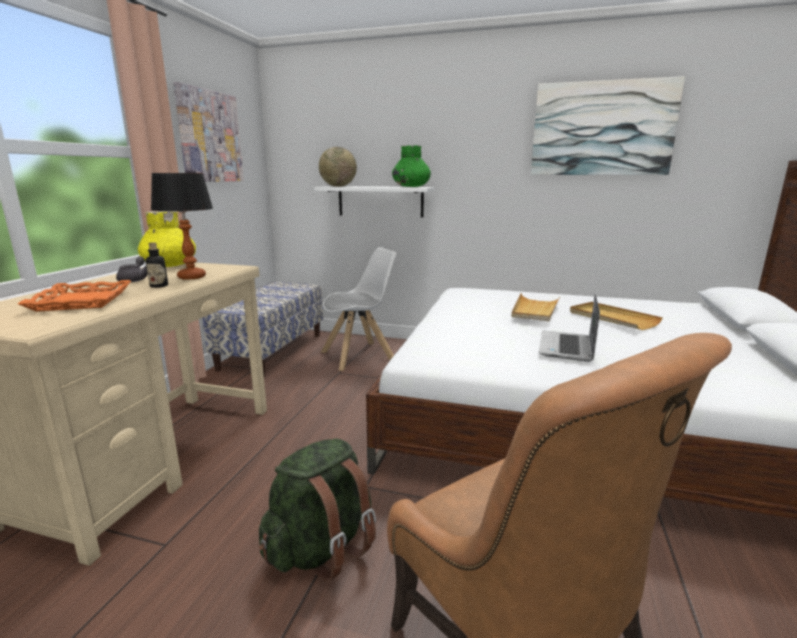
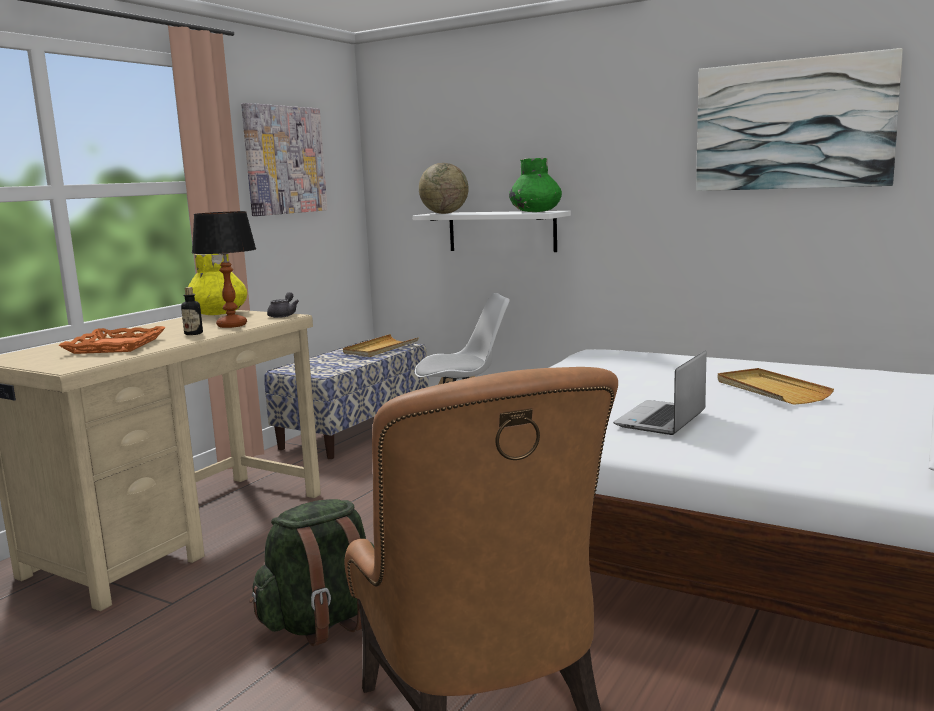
camera: 15 degrees right, 5 degrees down
(135, 279) = (174, 327): grey teapot -> grey teapot (283, 315)
(534, 310) = (668, 377): beige tray -> beige tray (380, 348)

